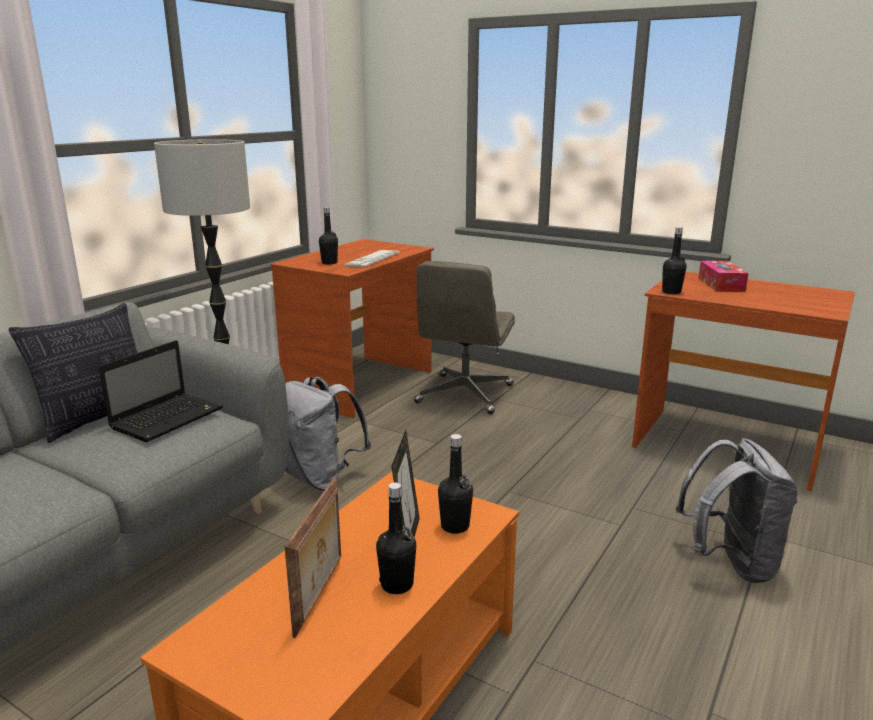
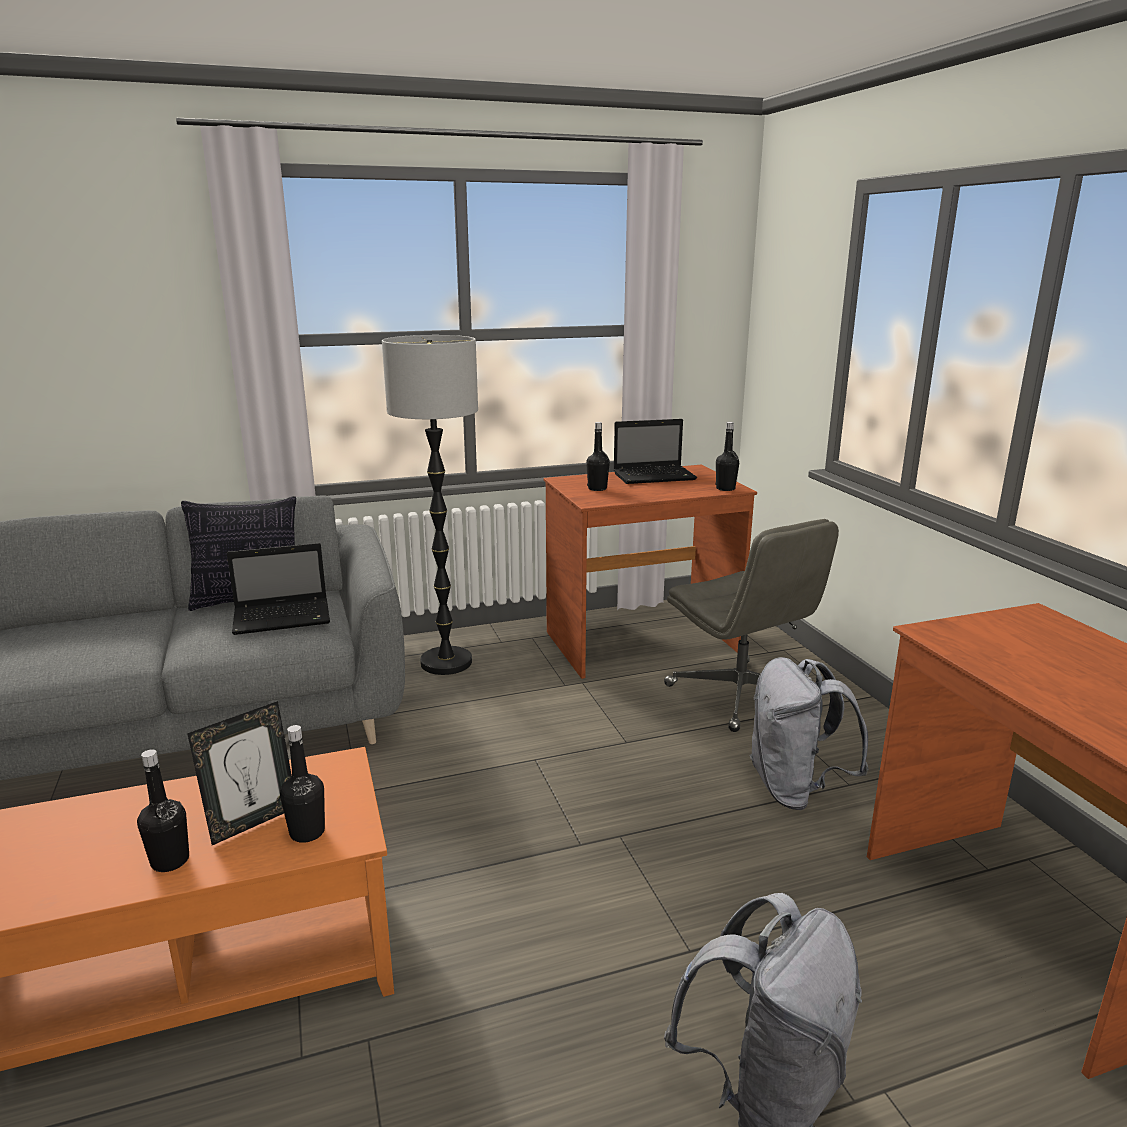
camera: 40 degrees right, 0 degrees up
(320, 595) = (116, 835): picture frame -> none
(322, 478) = (464, 733): grey backpack -> grey backpack (795, 789)
(351, 250) = (655, 476): none -> laptop
(373, 259) = (651, 493): keyboard -> none
(465, 394) = (741, 695): grey office chair -> grey office chair turned 90 degrees counterclockwise
(671, 292) = (937, 637): black bottle -> black bottle (725, 488)
(721, 284) = (1062, 649): tissue box -> none

